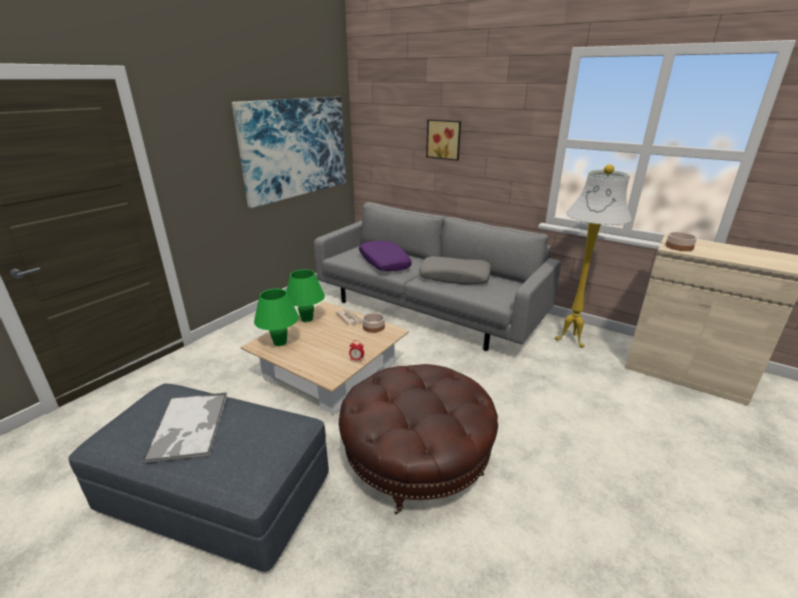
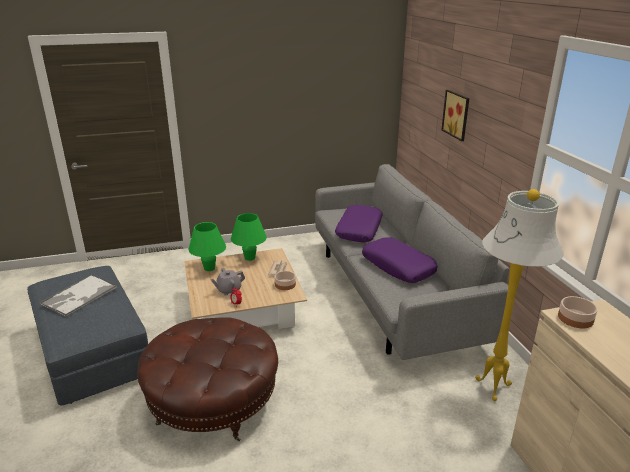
camera: 40 degrees right, 0 degrees up
(295, 148) = (322, 100): picture -> none
(330, 352) = (228, 290): none -> grey teapot
(455, 277) = (399, 267): grey pillow -> purple pillow

